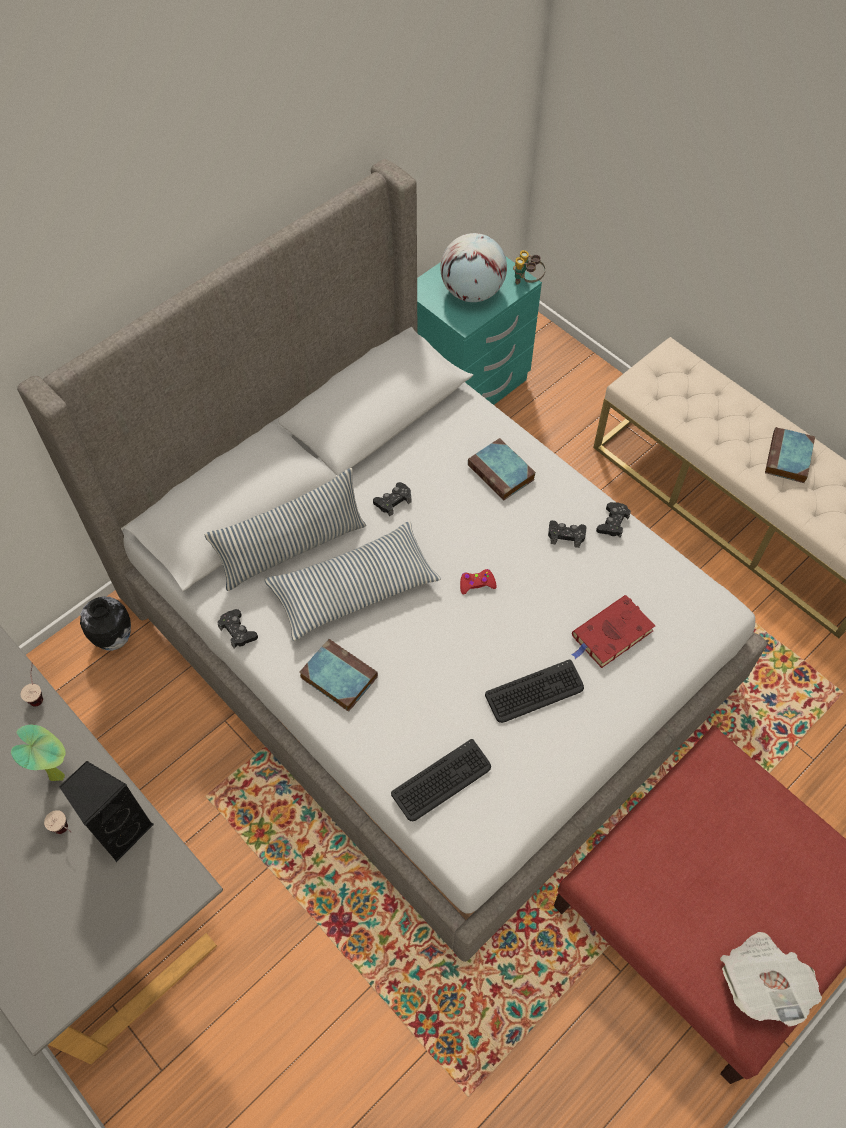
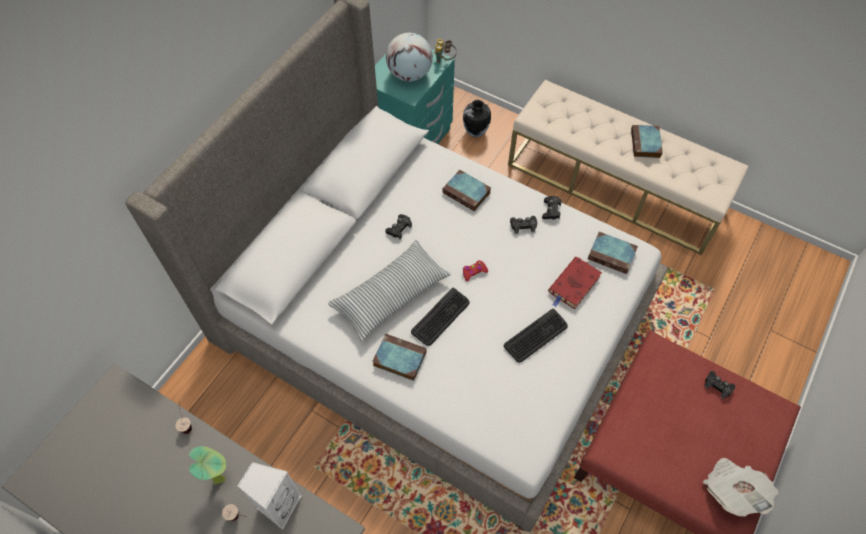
camera: 15 degrees left, 0 degrees up
(114, 640) = (214, 372): vase -> vase (475, 133)
(121, 828) = (278, 504): black speaker -> white speaker
(238, 631) = (318, 344): black game controller -> black game controller (718, 386)
(293, 549) = (339, 277): pillow -> none
(442, 781) = (493, 412): keyboard -> keyboard (441, 317)
(681, 605) = (612, 255): none -> book

